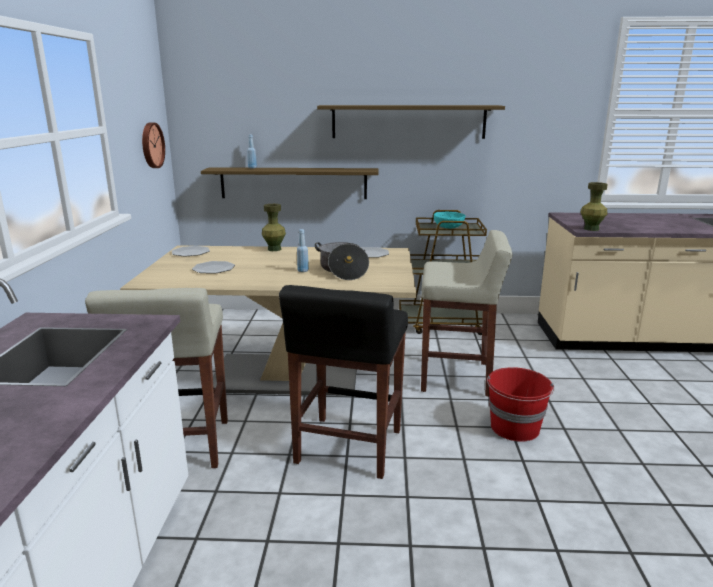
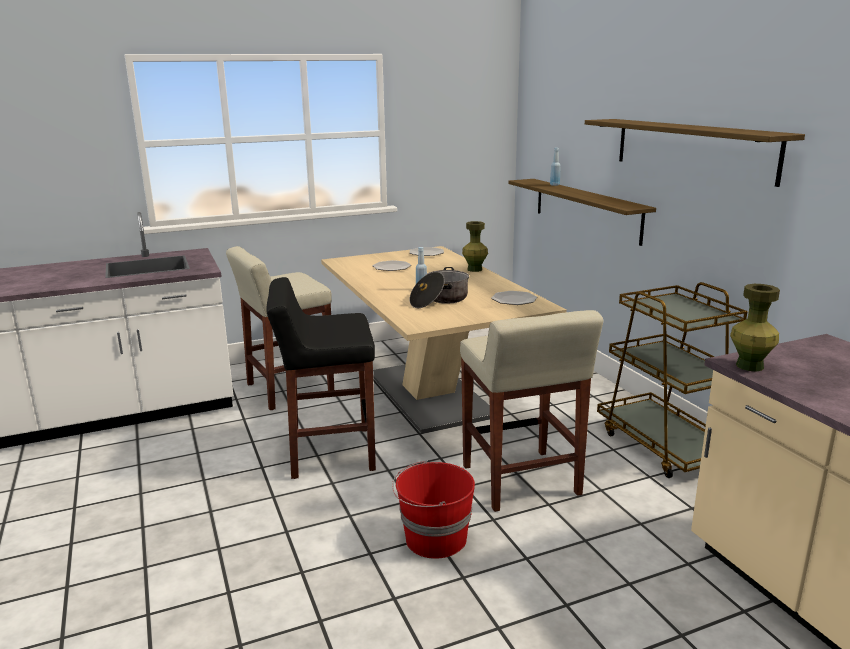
camera: 65 degrees right, 0 degrees up
(151, 145) = (469, 150): wall clock -> none
(448, 227) = (686, 308): turquoise bowl -> none

